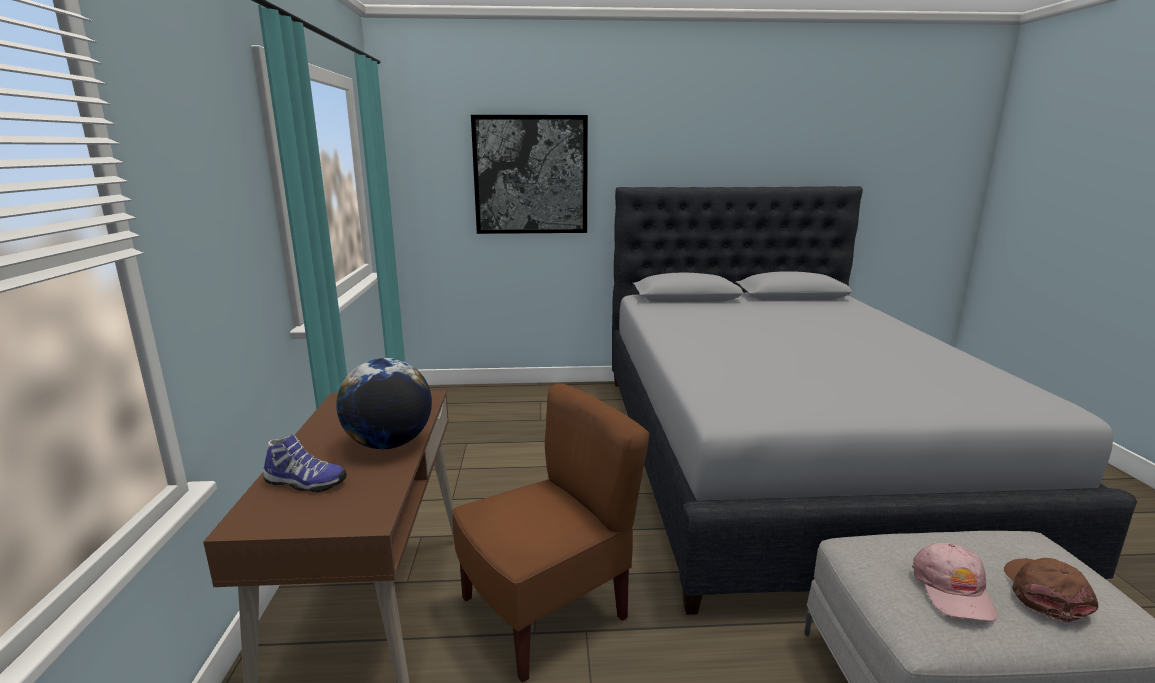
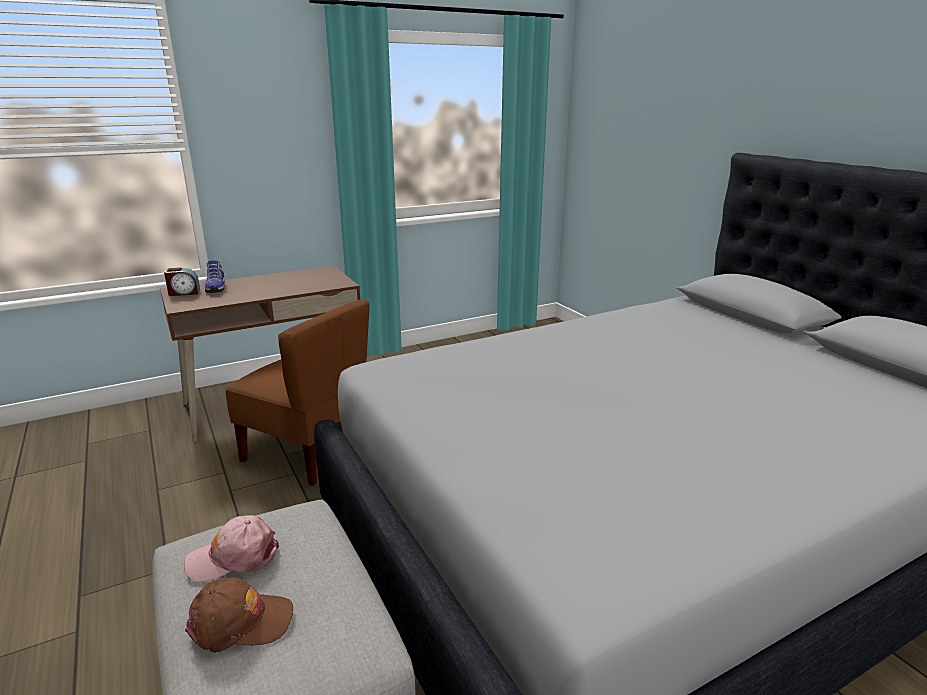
camera: 65 degrees right, 5 degrees up
(286, 514) = (184, 293): none -> alarm clock
(389, 444) = (268, 291): globe -> none
(531, 175) = (670, 130): picture -> none

